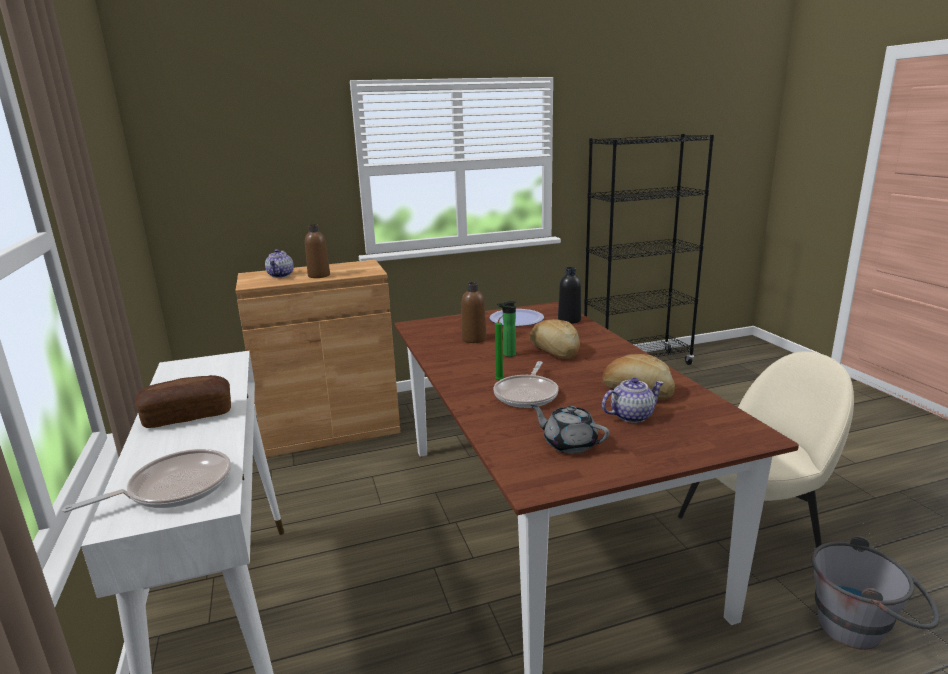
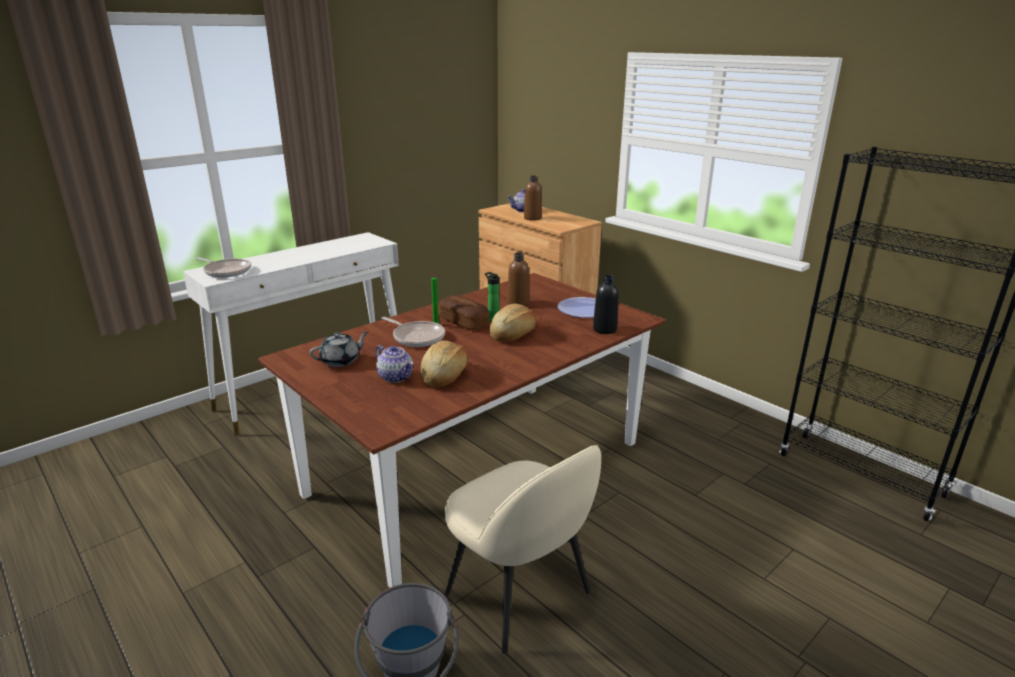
camera: 65 degrees right, 5 degrees up
(188, 415) = (300, 254): bread -> bread (464, 322)
(527, 394) = (416, 337): frying pan -> frying pan turned 135 degrees counterclockwise
(569, 444) = (341, 361): grey teapot -> grey teapot turned 45 degrees clockwise

